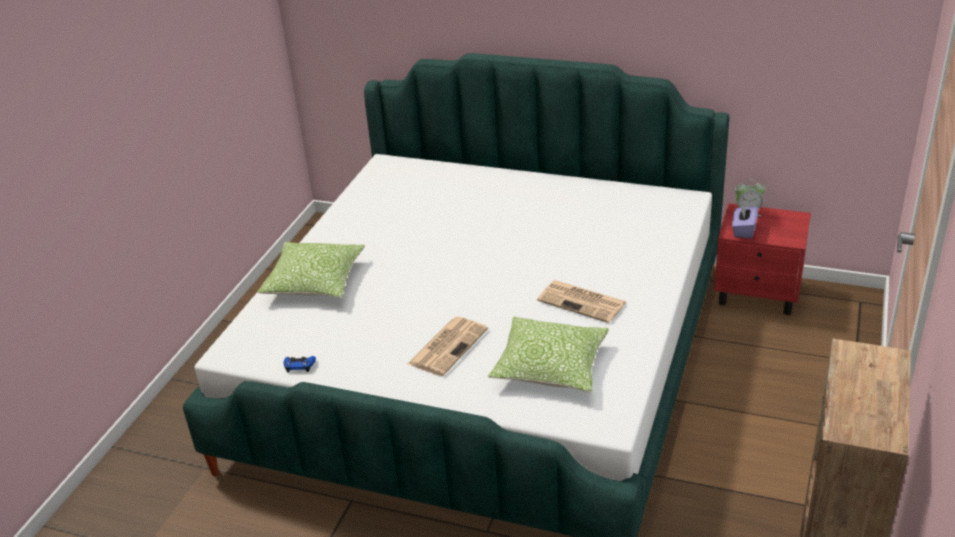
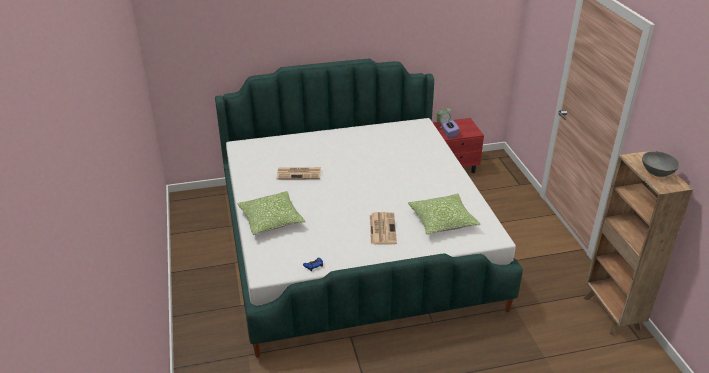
camera: 35 degrees left, 0 degrees up
(583, 302) = (425, 186): newspaper -> newspaper (299, 173)
(869, 396) = (657, 172): none -> grey bowl

